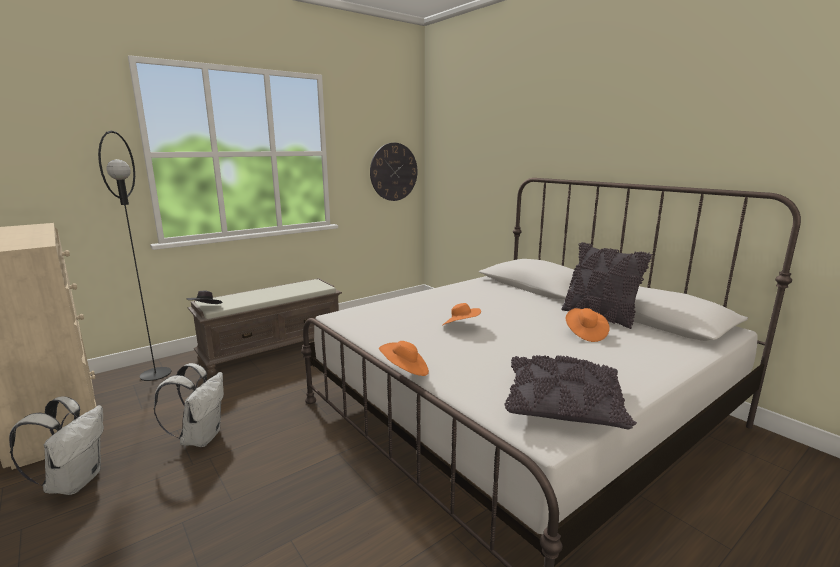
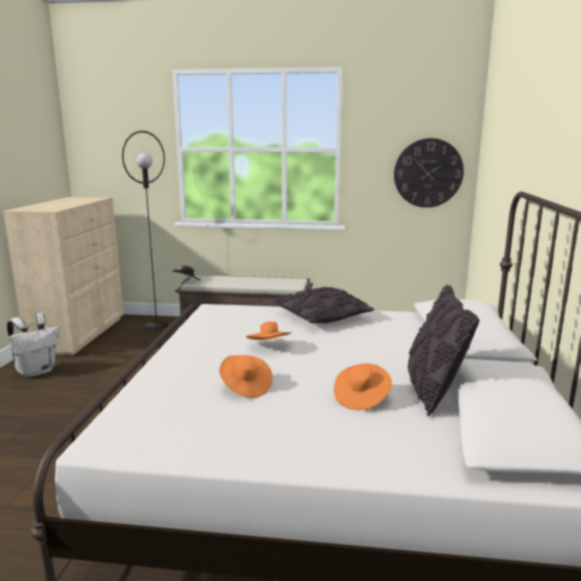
camera: 45 degrees right, 0 degrees up
(200, 437) = (113, 375): white backpack -> none
(405, 370) = (143, 359): orange hat -> orange hat (245, 387)
(563, 404) = (167, 434): black pillow -> black pillow (321, 316)

